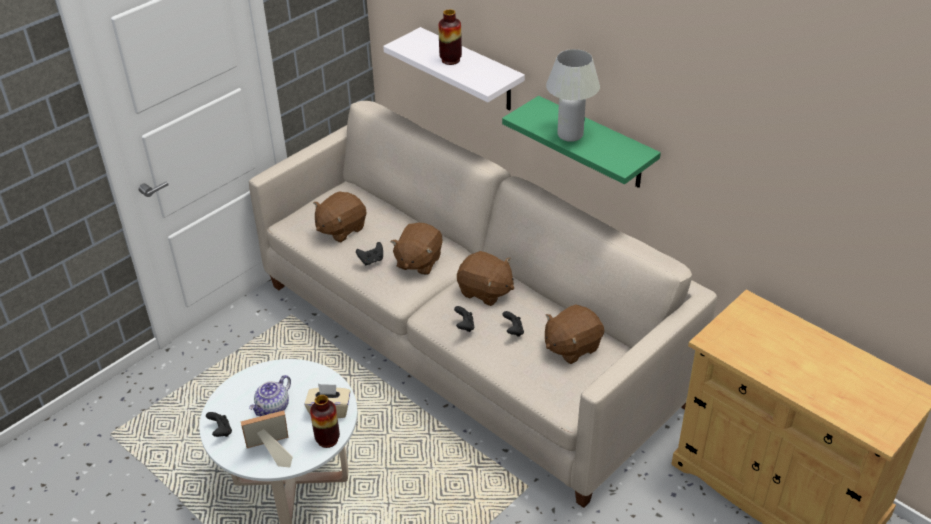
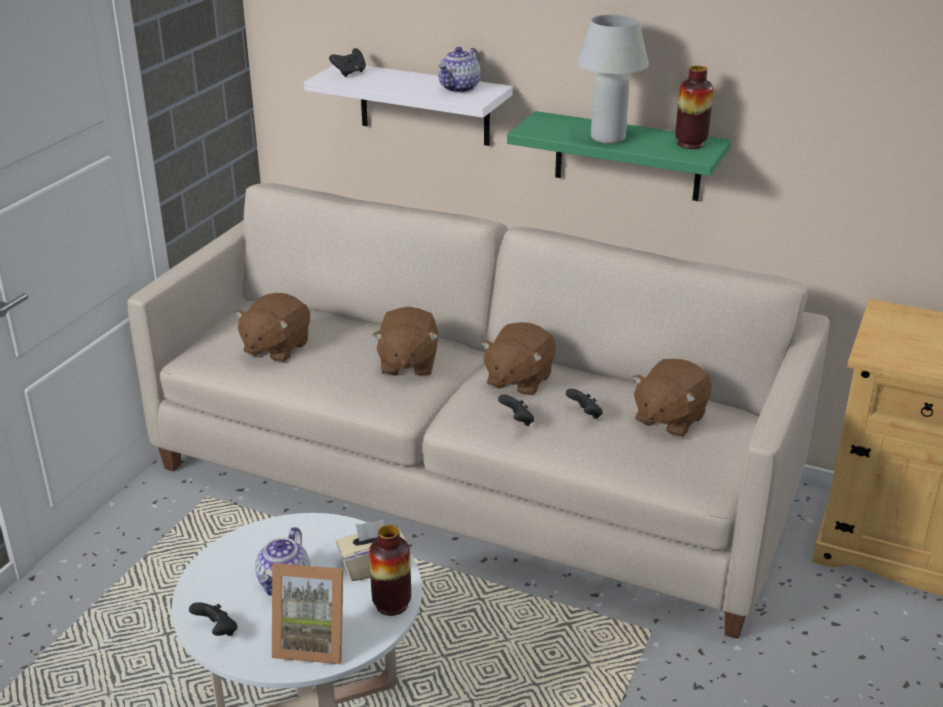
camera: 20 degrees left, 10 degrees down
(270, 453) = (312, 641): picture frame -> picture frame turned 135 degrees counterclockwise
(371, 260) = (342, 373): black game controller -> black game controller (350, 73)
(450, 60) = (406, 83): vase -> vase (690, 144)
(484, 71) = (459, 88): none -> teapot
(485, 291) = (518, 380): brown plush toy -> brown plush toy turned 105 degrees clockwise

